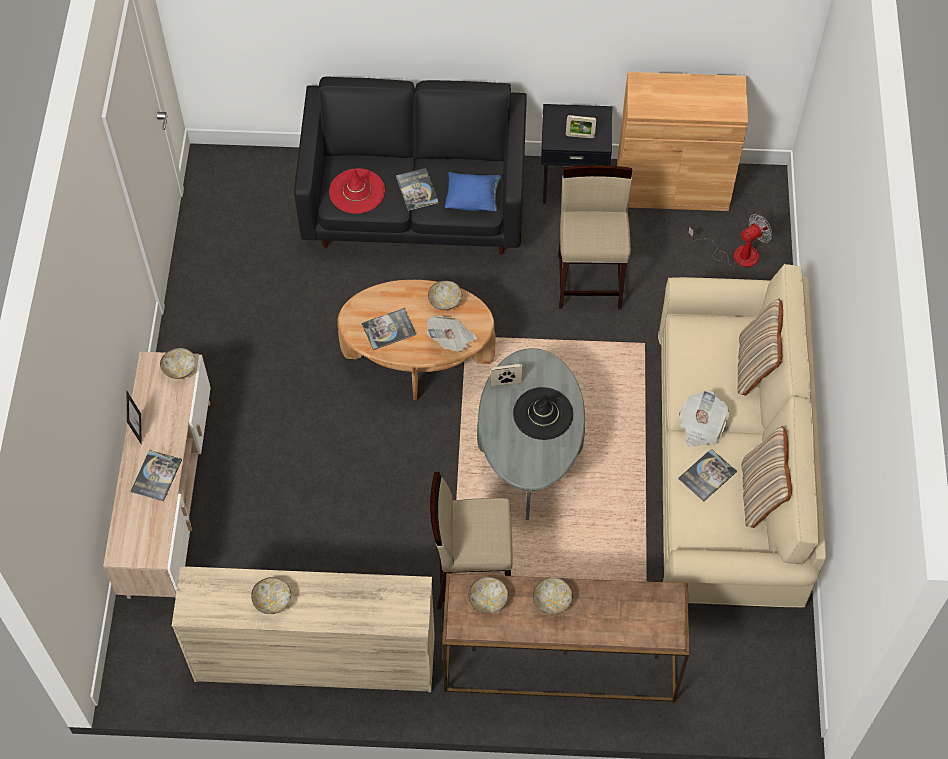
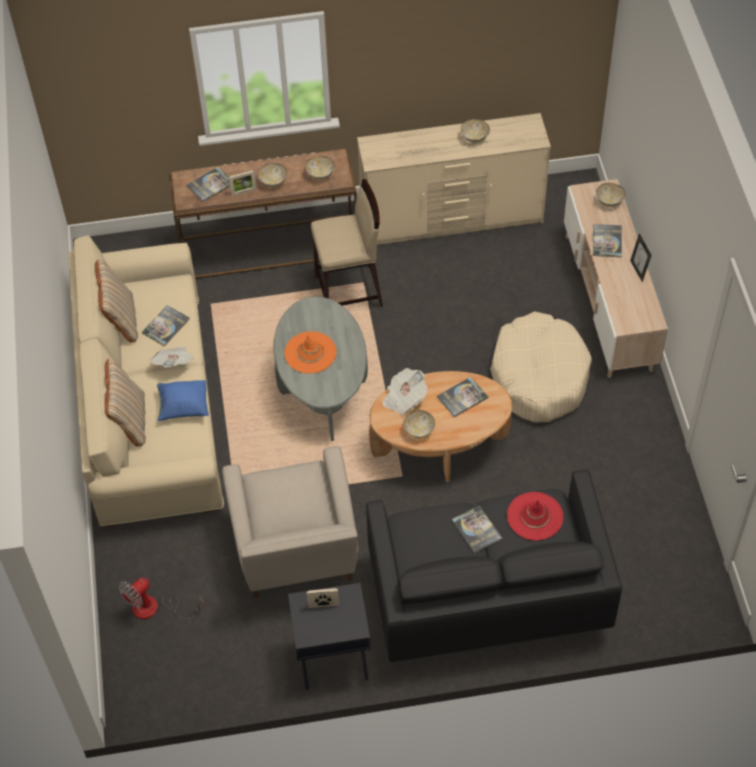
camera: 170 degrees right, 5 degrees down
(180, 370) = (626, 320): bowl -> bowl (609, 201)
(284, 419) = (539, 376): none -> beige dog bed
(473, 199) = (419, 530): blue pillow -> blue pillow (183, 407)
(506, 383) = (347, 372): picture frame -> picture frame (243, 192)
(543, 414) = (310, 353): black hat -> orange hat
(590, 280) = (296, 552): beige stool -> beige armchair
(635, 614) = (210, 185): none -> book
(672, 186) = (227, 673): brown cabinet -> none

